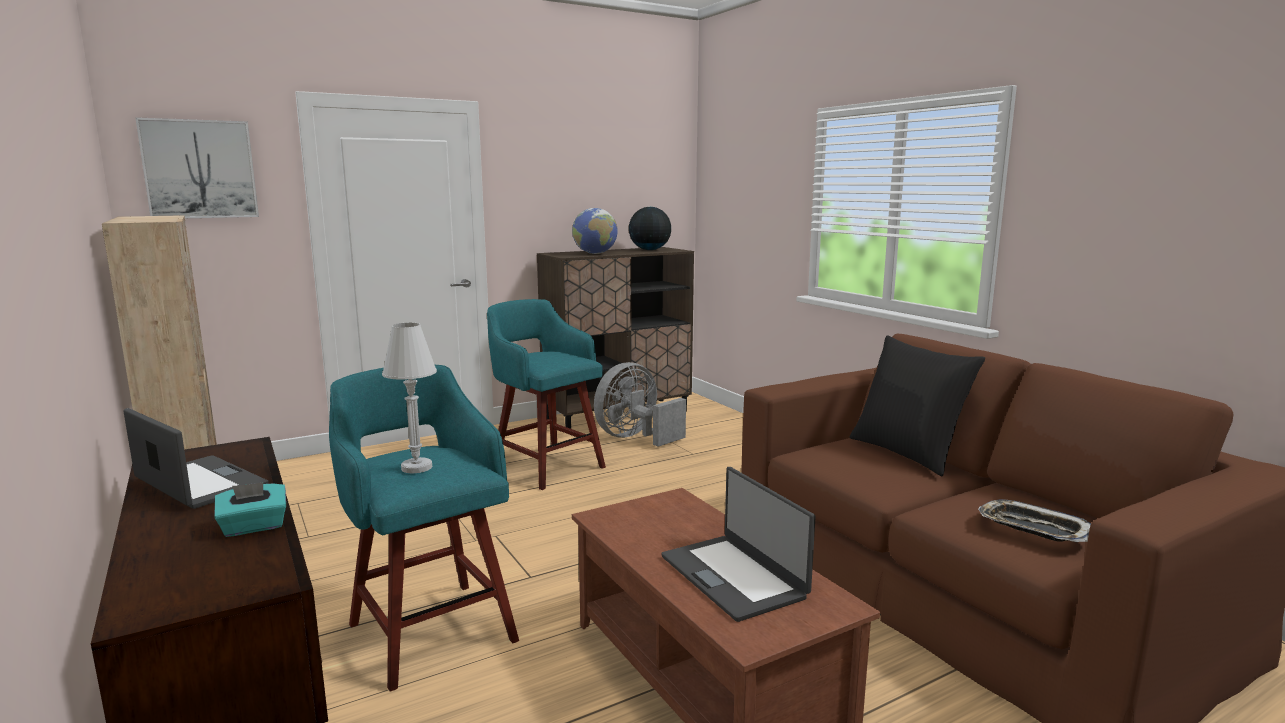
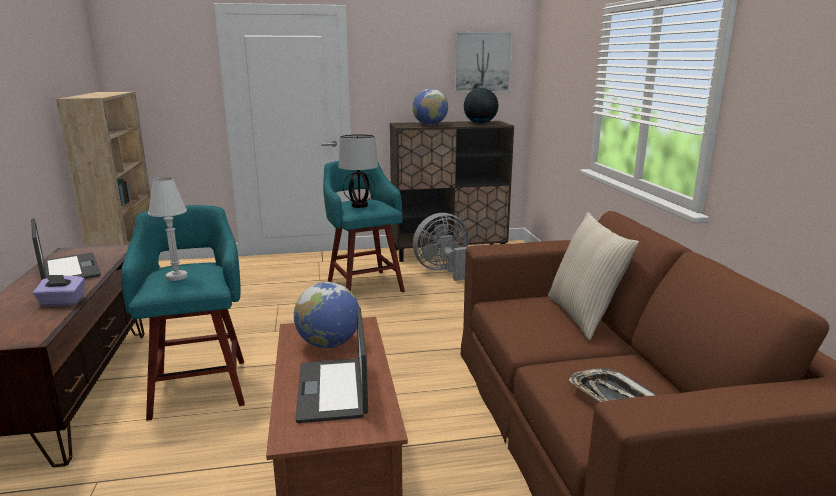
camera: 20 degrees right, 5 degrees up
(199, 169) = (152, 59): picture -> picture (482, 62)
(254, 527) = (62, 302): turquoise tissue box -> purple tissue box
(545, 359) = (359, 205): none -> table lamp
(664, 527) = (328, 344): none -> globe
(907, 453) = (584, 316): black pillow -> beige pillow

